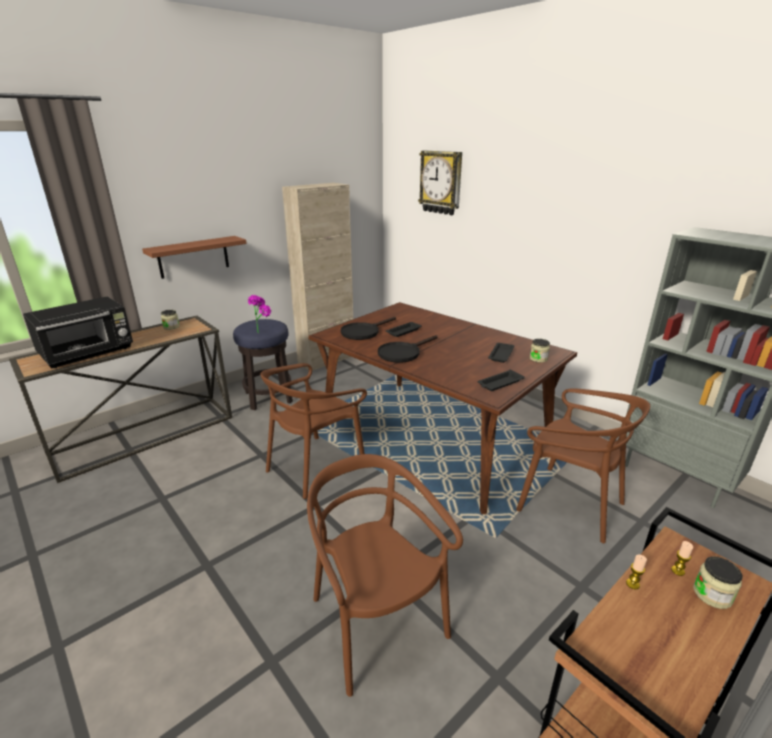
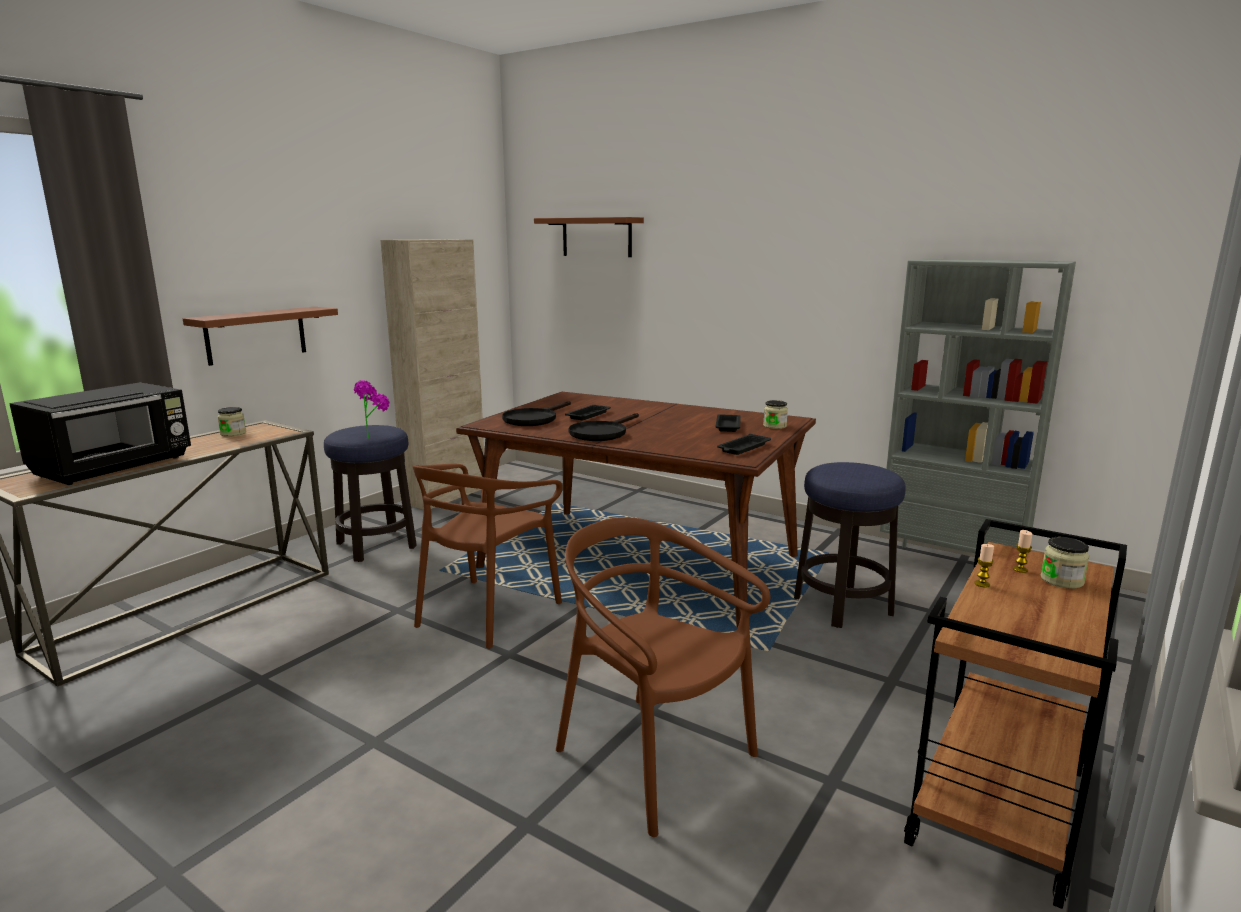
camera: 15 degrees left, 10 degrees down
(441, 182) = (596, 237): wall clock -> brown shelf
(570, 504) = (843, 606): brown chair -> stool

